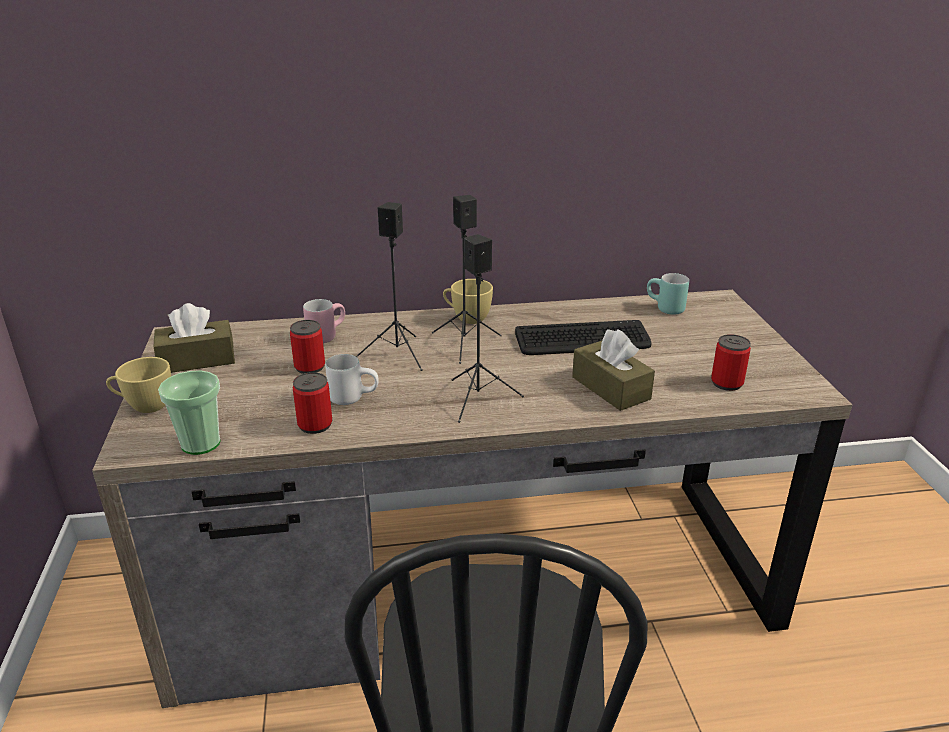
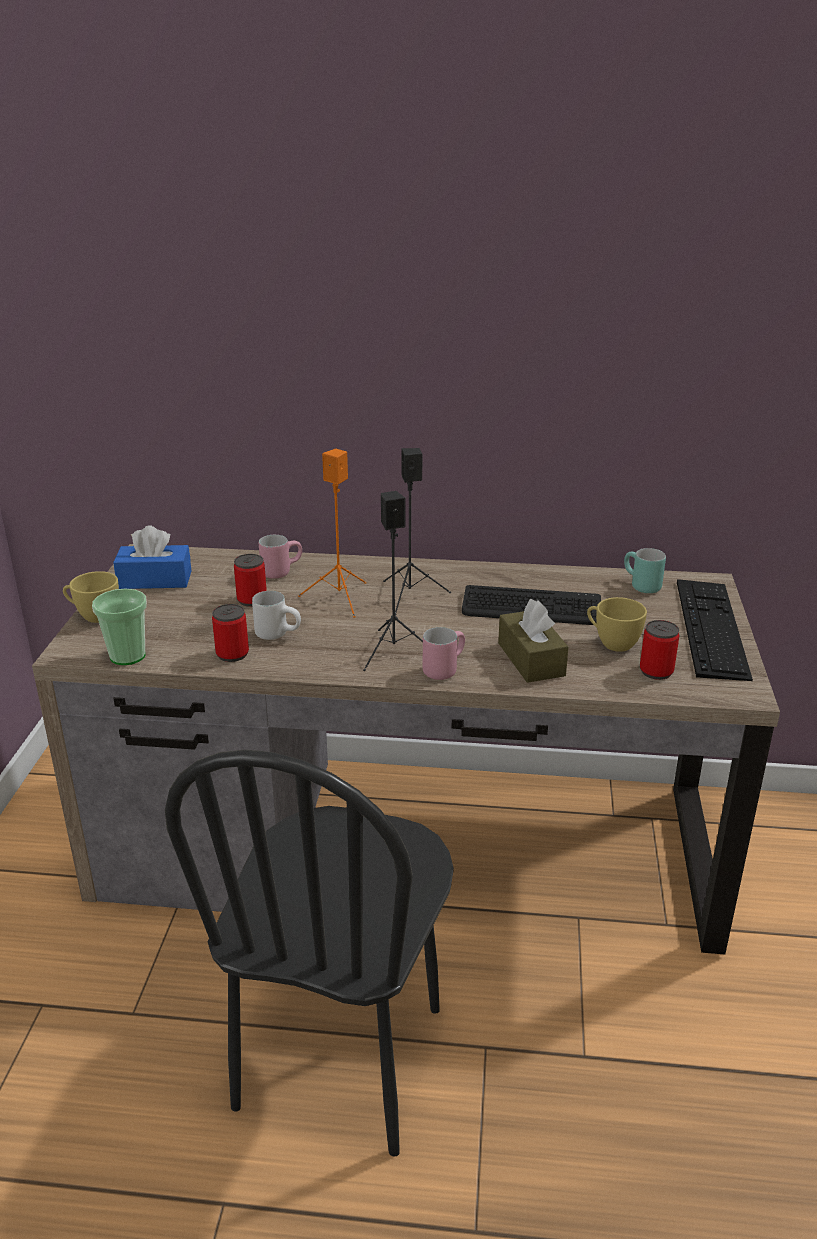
camera: 15 degrees right, 0 degrees up
(197, 360) = (155, 580): brown tissue box -> blue tissue box
(398, 354) = (340, 598): black speaker -> orange speaker
(467, 318) = (426, 570): yellow cup -> yellow cup (612, 643)
(534, 408) = (443, 668): none -> pink mug
(747, 337) = (711, 628): none -> keyboard

